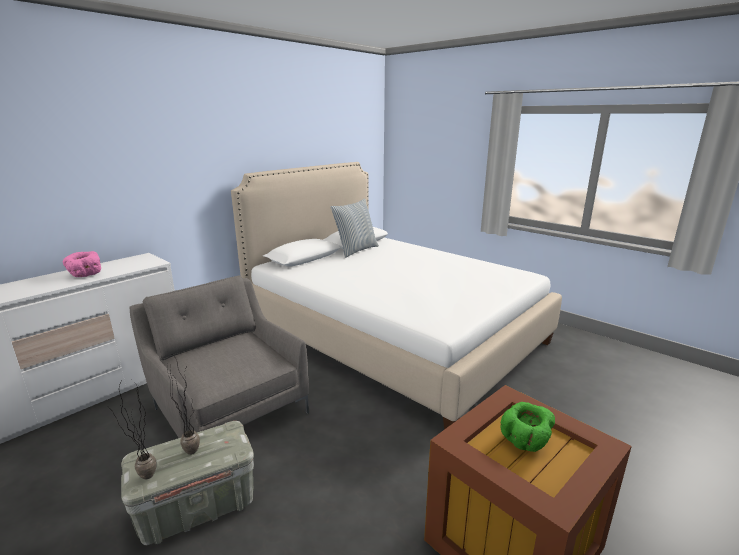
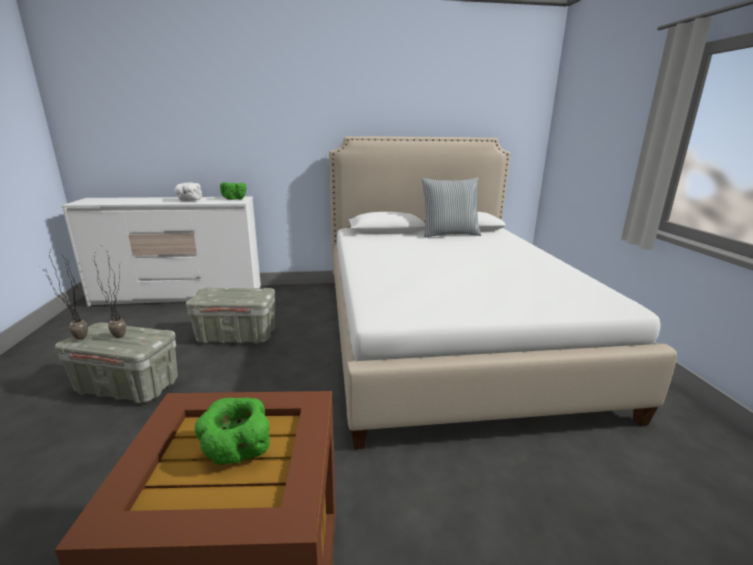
camera: 40 degrees right, 0 degrees up
(85, 275) = (189, 200): pink bowl -> white bowl
(139, 260) = (235, 199): none -> green bowl
(229, 407) = (237, 335): grey armchair -> grey storage box

